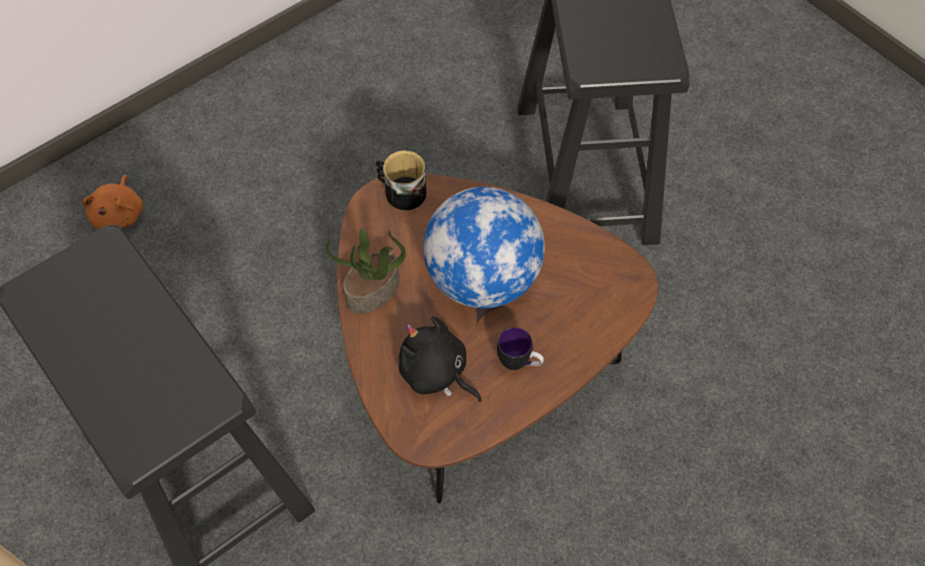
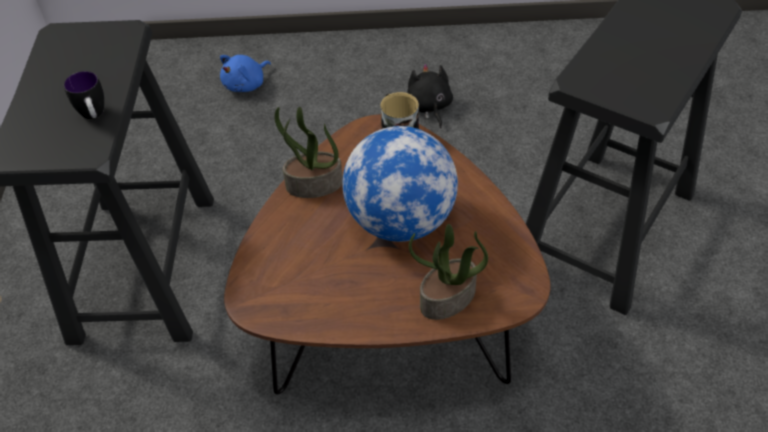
camera: 40 degrees right, 10 degrees down
(120, 214) = (246, 84): orange plush toy -> blue plush toy
(436, 373) = (304, 265): black plush toy -> black plush toy (429, 107)
(519, 363) = (371, 296): mug -> mug (94, 116)
(582, 326) = (448, 299): none -> potted plant

